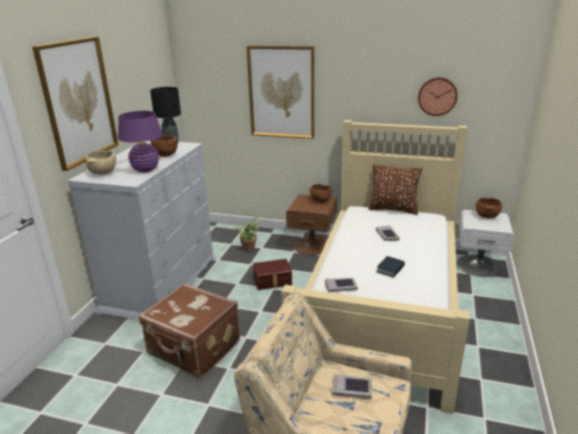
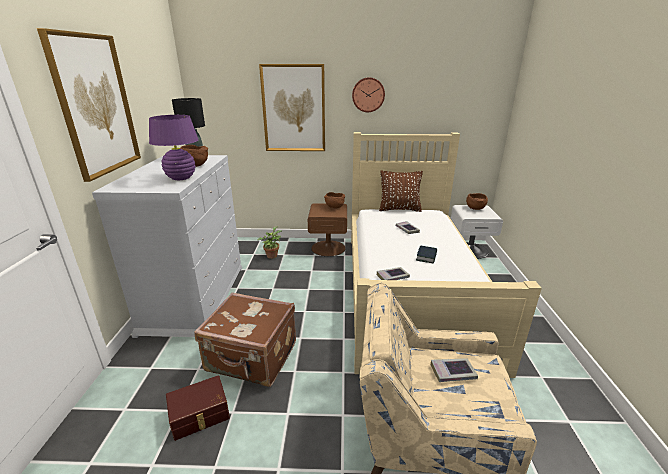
camera: 15 degrees left, 0 degrees up
(103, 173) = (133, 183): beige bowl -> none
(273, 281) = (305, 282): brown storage box -> brown storage box (200, 415)
(437, 96) = (433, 108): wall clock -> wall clock (368, 95)

